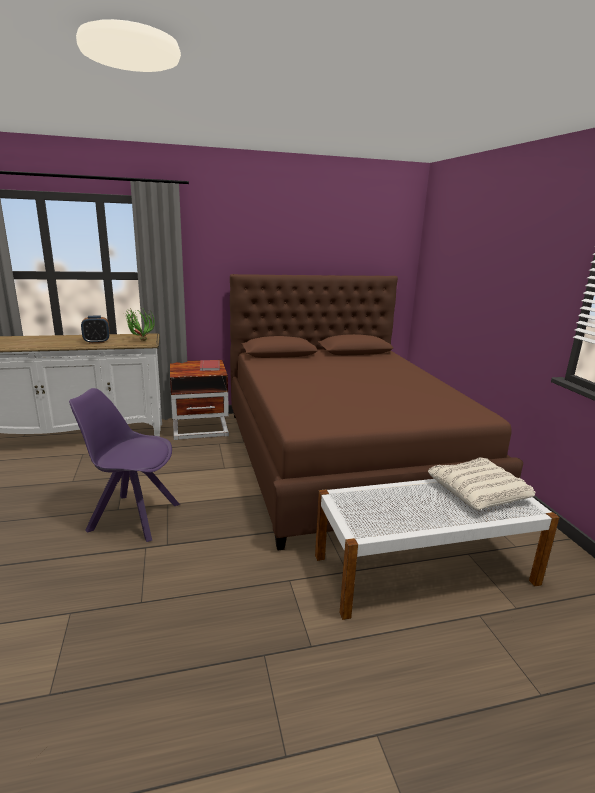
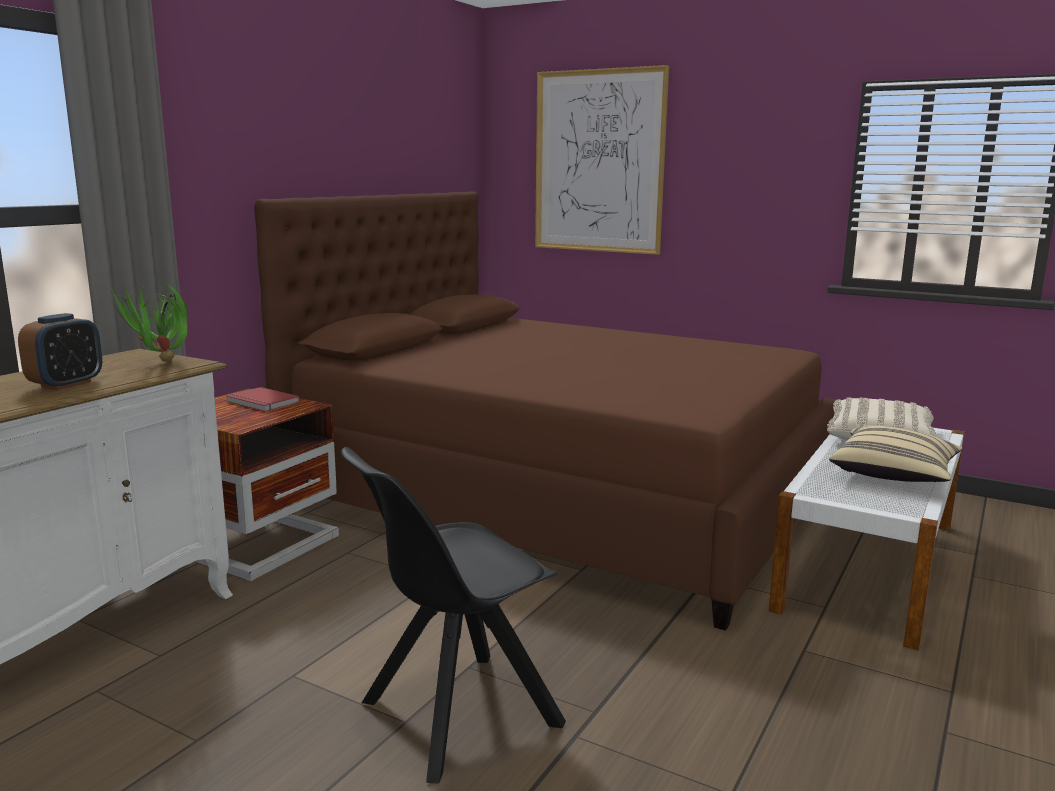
camera: 45 degrees left, 5 degrees down
(132, 516) = (455, 715): purple chair -> black chair
(411, 513) = (894, 475): none -> beige pillow
(460, 264) = (599, 162): none -> picture

